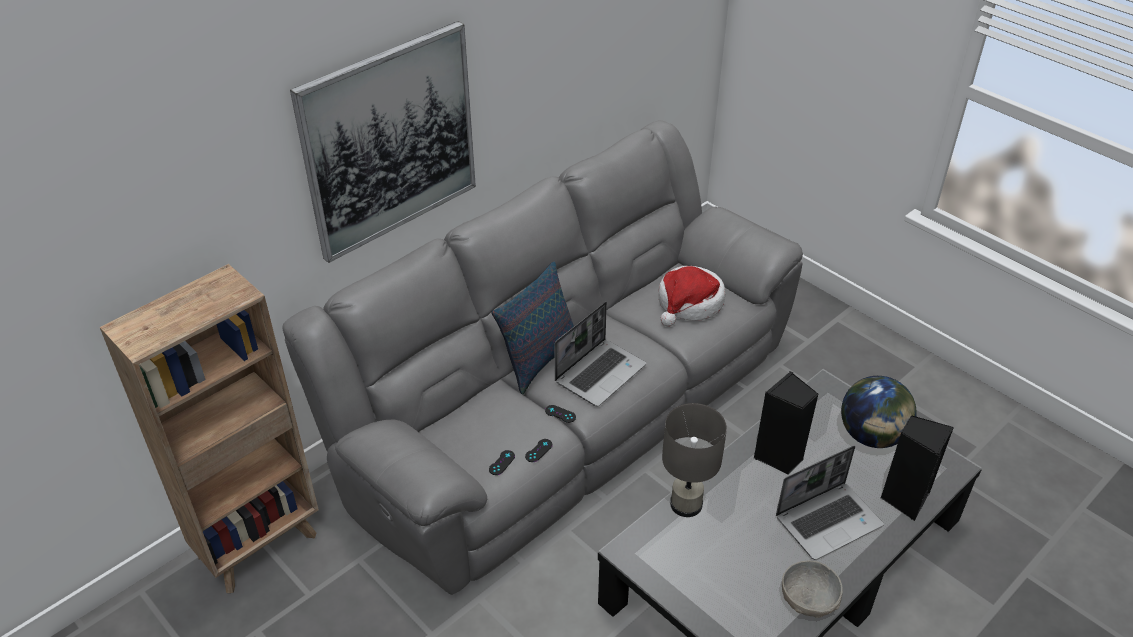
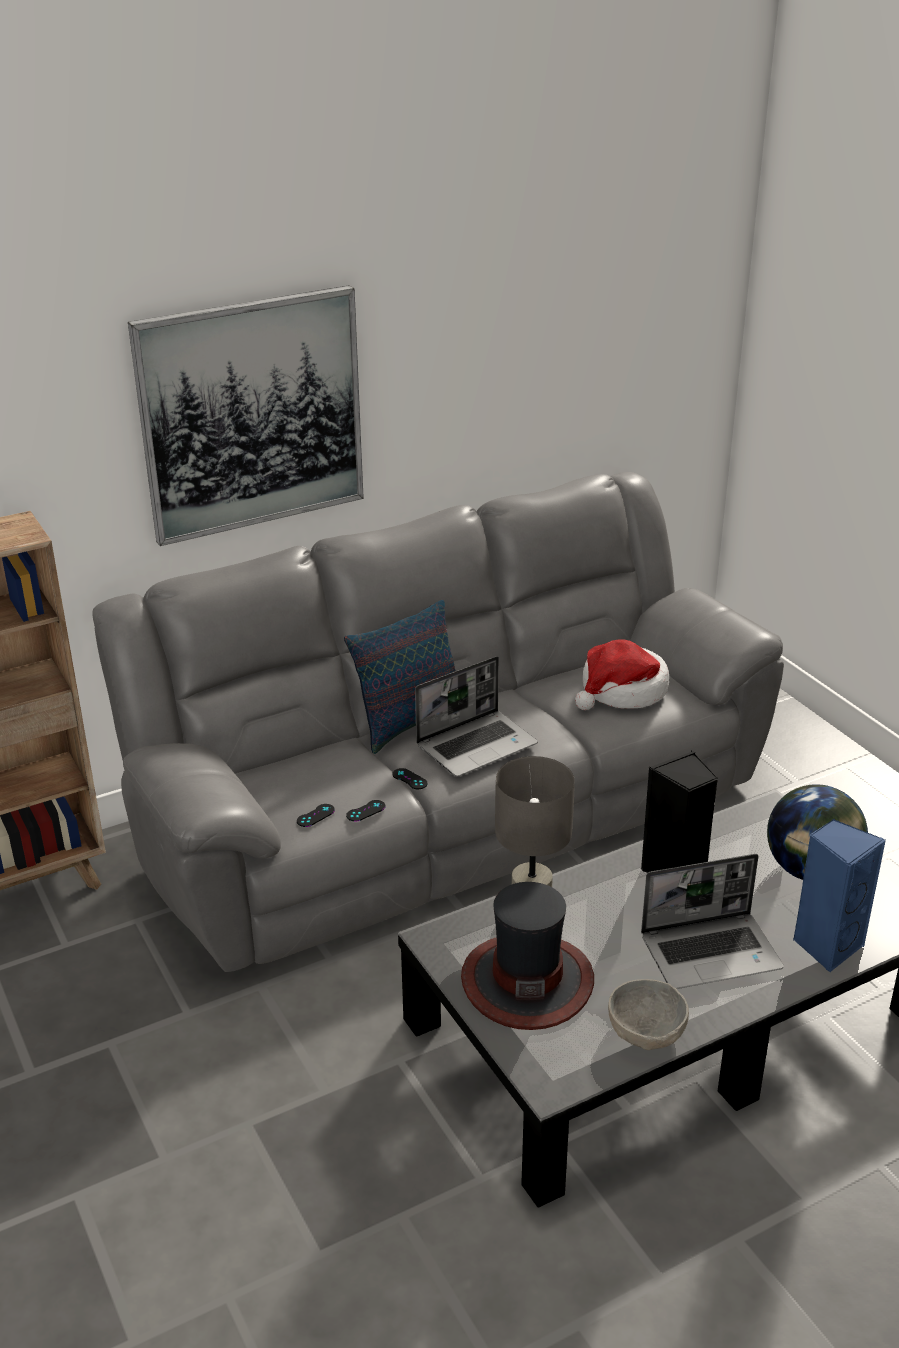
camera: 15 degrees right, 10 degrees down
(708, 574) = (527, 981): none -> hat
(904, 498) = (826, 945): black speaker -> blue speaker

